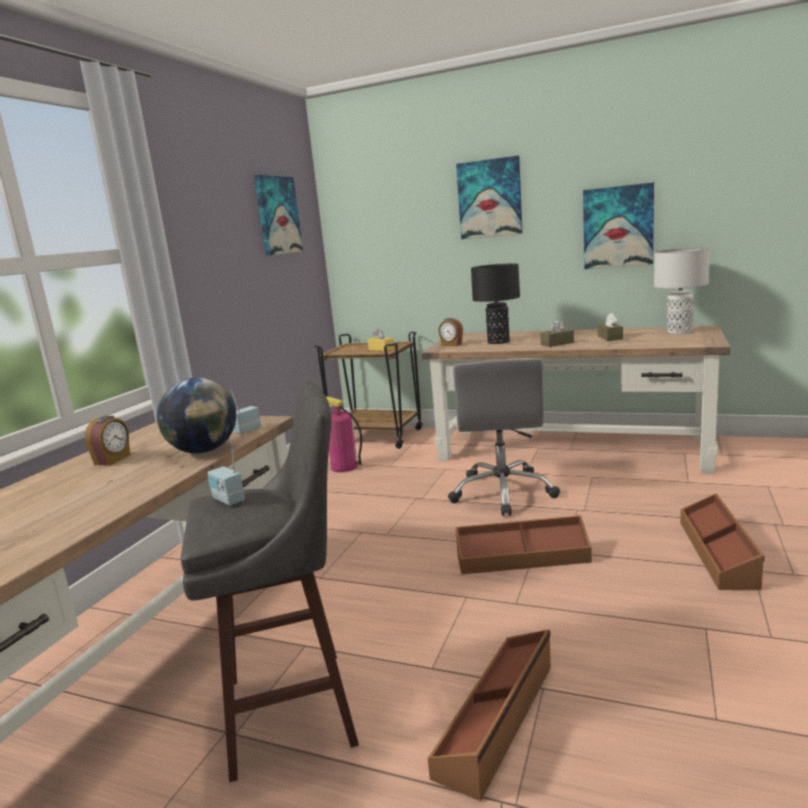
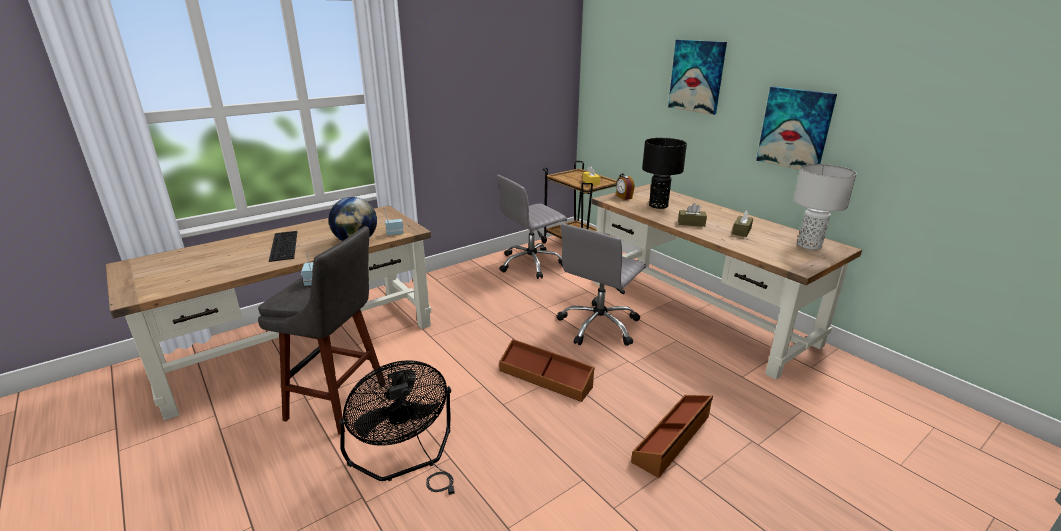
camera: 30 degrees right, 10 degrees up
(81, 488) = (282, 245): none -> keyboard
(113, 460) = (318, 231): alarm clock -> none
(277, 215) = (528, 64): picture -> none
(344, 467) = (531, 264): fire extinguisher -> grey office chair
(498, 719) = (410, 460): brown storage box -> black fan

